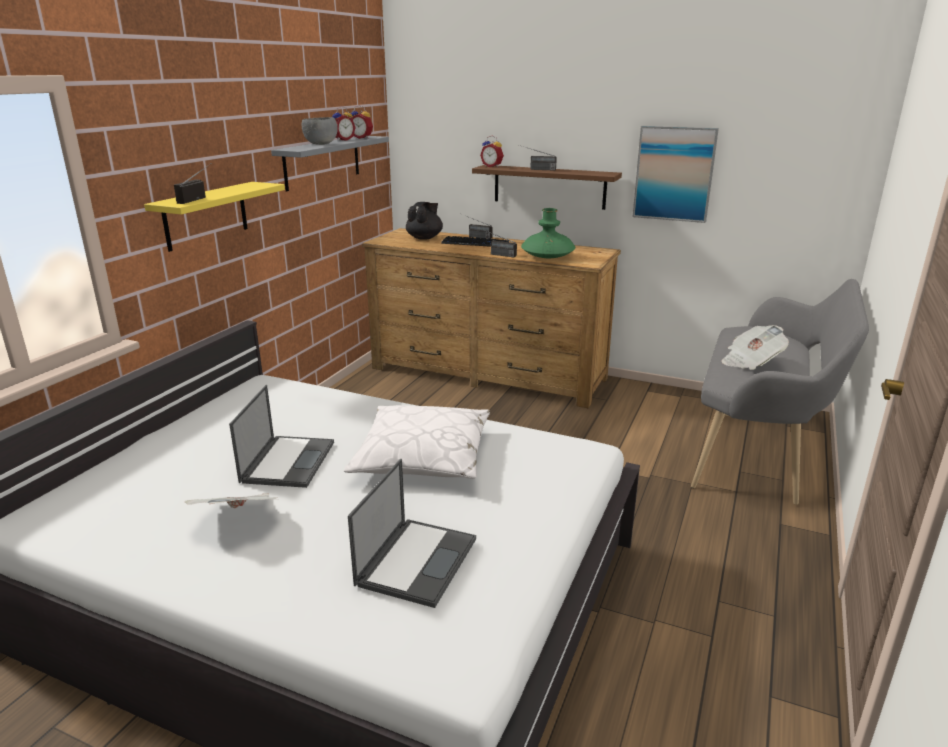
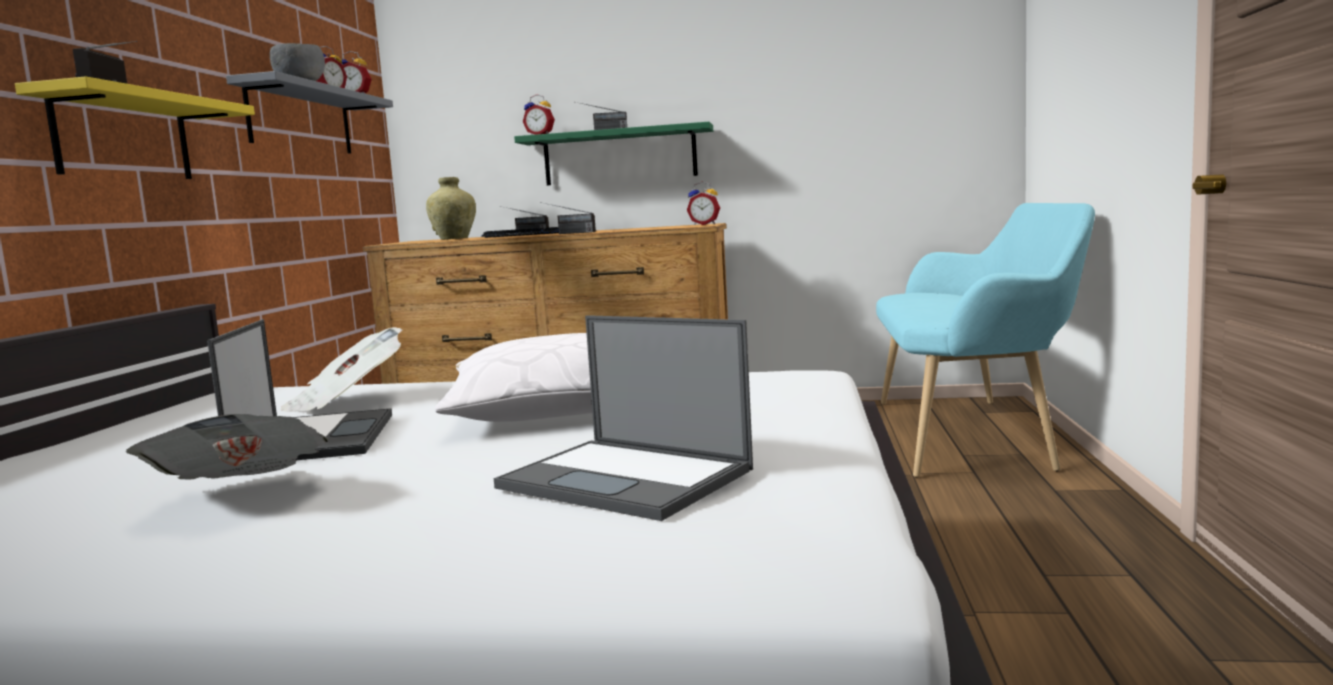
camera: 15 degrees left, 15 degrees down
(417, 560) = (628, 479): laptop -> laptop turned 120 degrees clockwise
(425, 238) = (454, 239): black teapot -> beige vase
(547, 257) = (638, 229): green vase -> none
(549, 187) = (619, 156): brown shelf -> green shelf
(599, 256) = (704, 224): none -> alarm clock
(674, 174) = (779, 118): picture -> none
(751, 362) = (941, 307): newspaper -> newspaper (346, 402)
(760, 449) = (971, 434): grey bench -> turquoise bench

